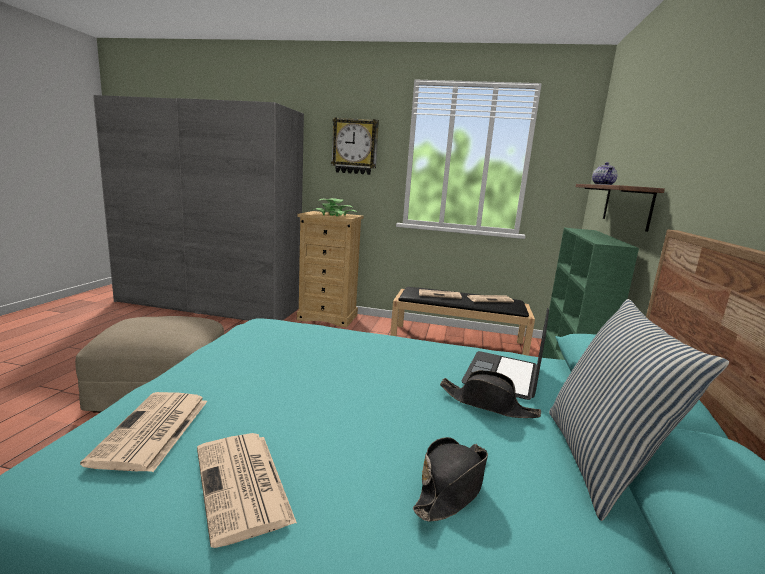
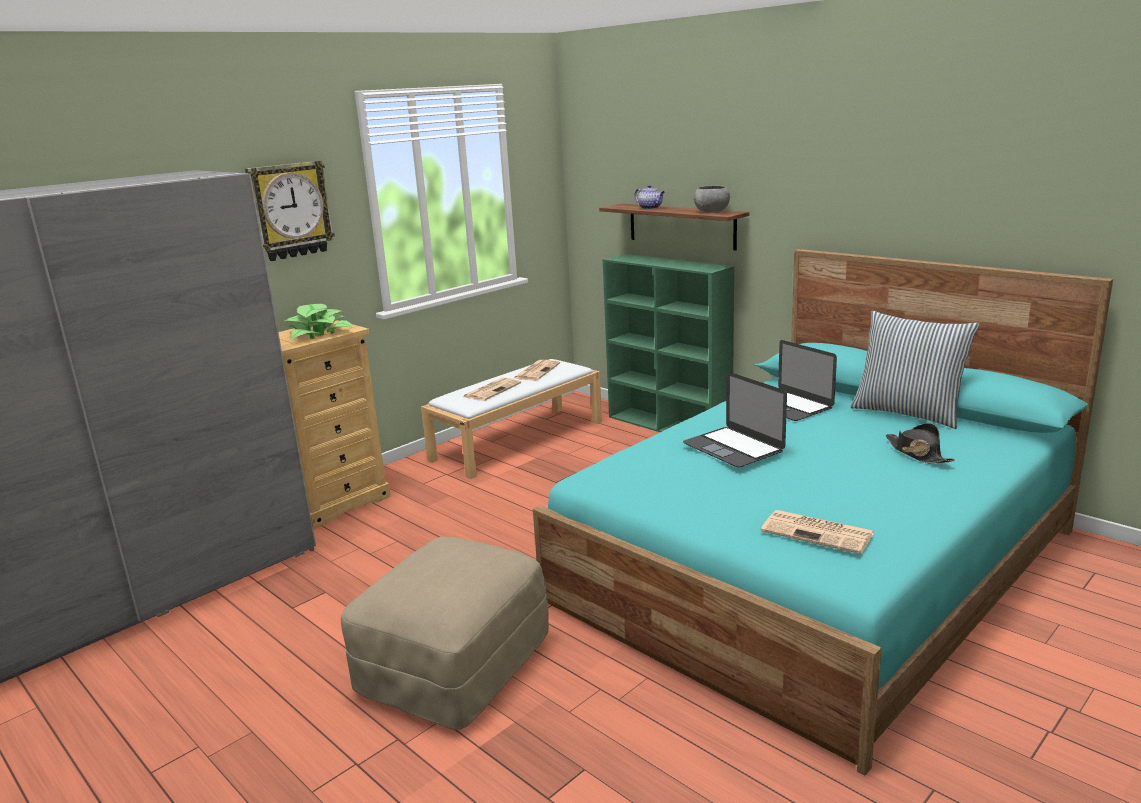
camera: 55 degrees left, 5 degrees up
(243, 485) = (896, 507): newspaper -> none
(347, 357) = (733, 447): none -> laptop
(458, 341) = (518, 440): black bench -> white bench
(488, 404) = (832, 421): black hat -> none
(628, 185) = (711, 212): none -> grey bowl

